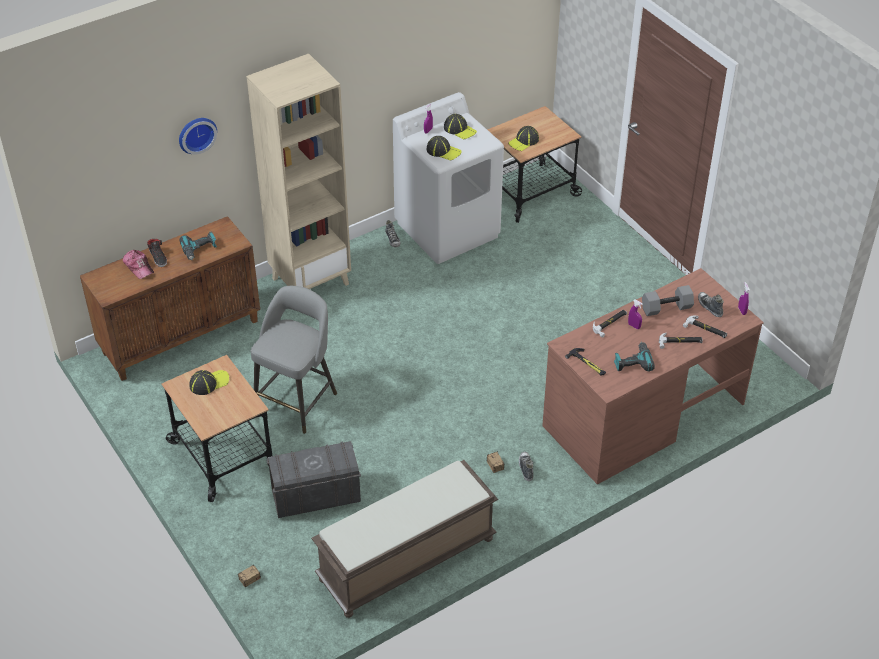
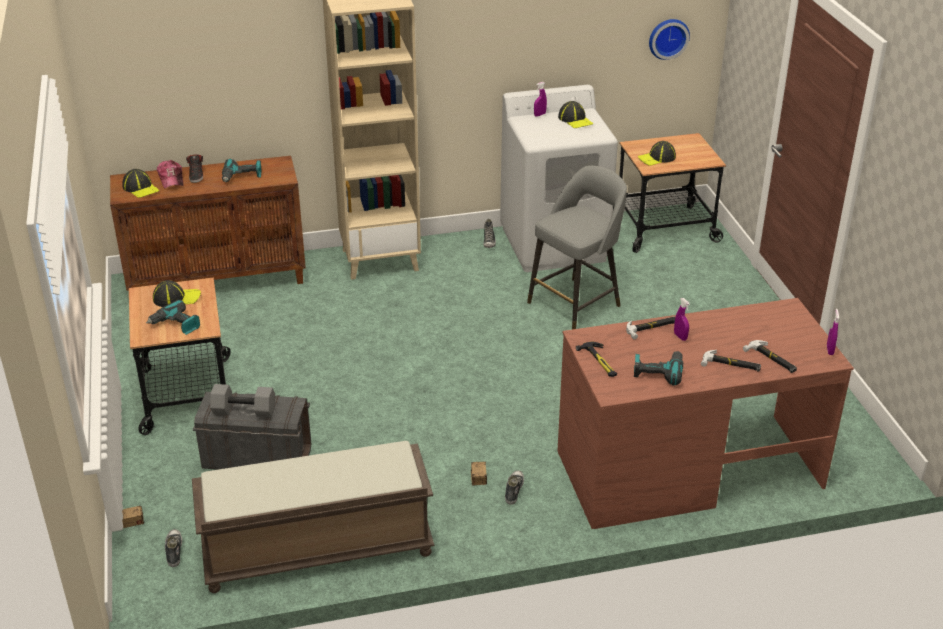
camera: 20 degrees right, 10 degrees down
(196, 134) = (259, 44): wall clock -> wall clock (667, 38)
(225, 409) = (176, 325): none -> power drill
(297, 400) = (297, 362): grey stool -> grey stool (576, 303)
(443, 151) = (545, 134): cap -> cap (141, 188)
(666, 308) = (731, 328): grey dumbbell -> grey dumbbell (243, 411)
(709, 307) = (788, 338): shoe -> shoe (174, 551)

